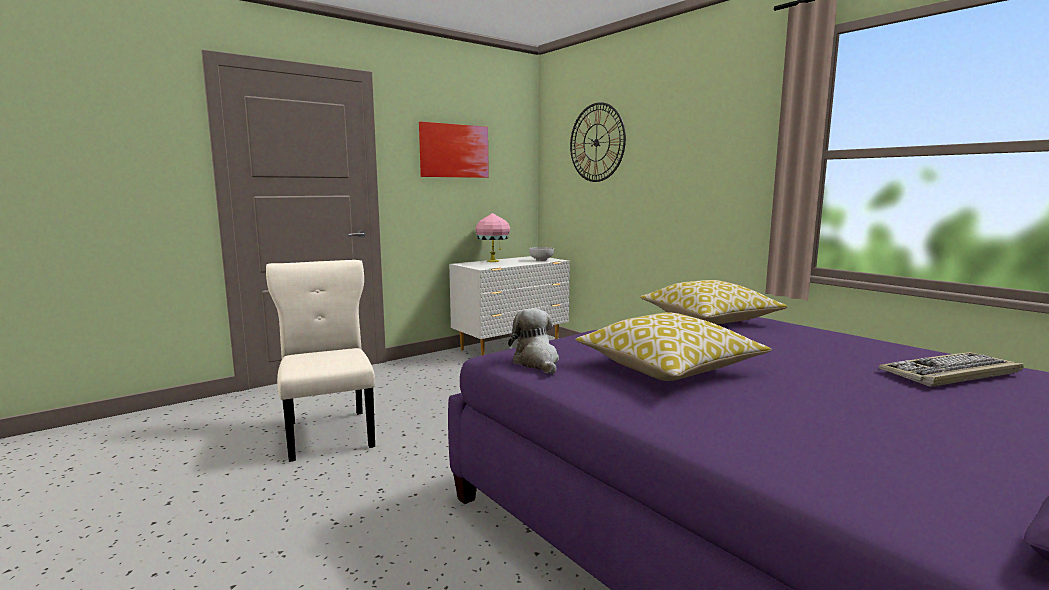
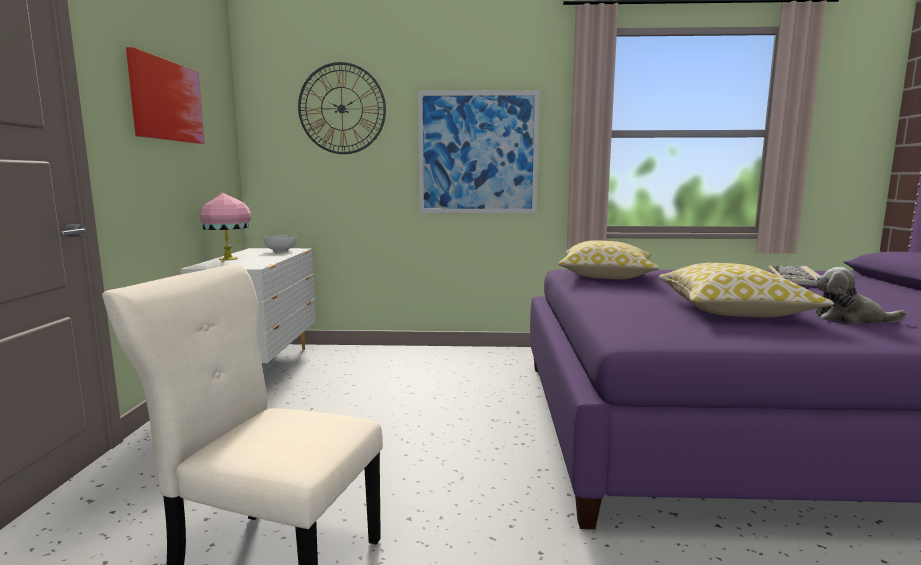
camera: 50 degrees left, 0 degrees up
(537, 362) = (673, 332): plush toy -> plush toy (850, 318)
(695, 180) = (478, 153): none -> picture

